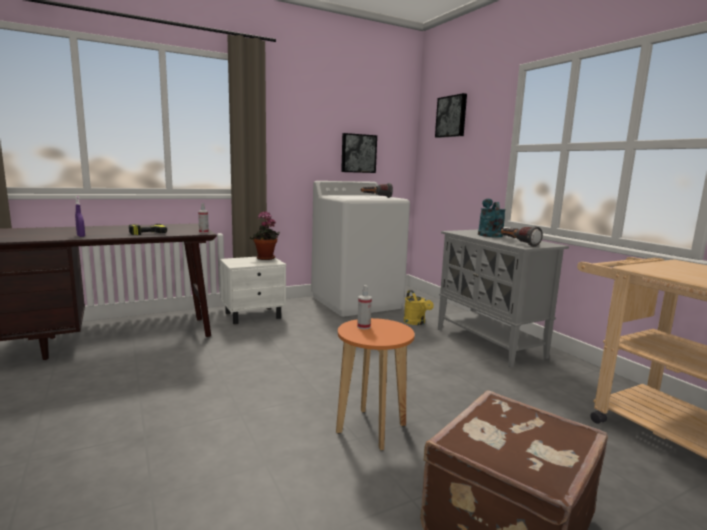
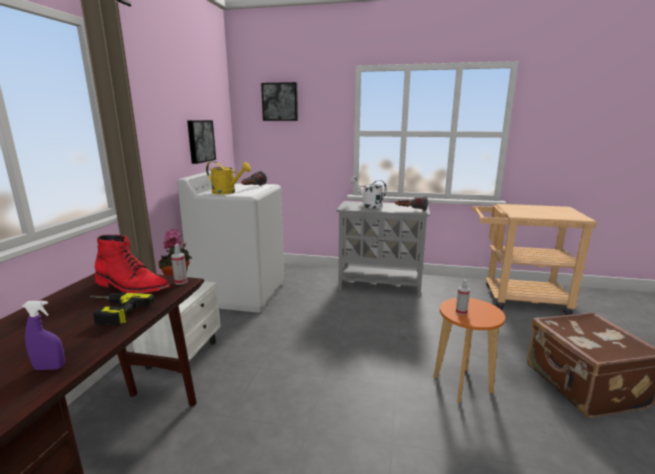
camera: 50 degrees left, 5 degrees up
(183, 229) = (132, 287): none -> red boot
(416, 323) = (317, 291): yellow watering can -> yellow watering can (227, 192)
(489, 234) = (368, 205): turquoise watering can -> white watering can

